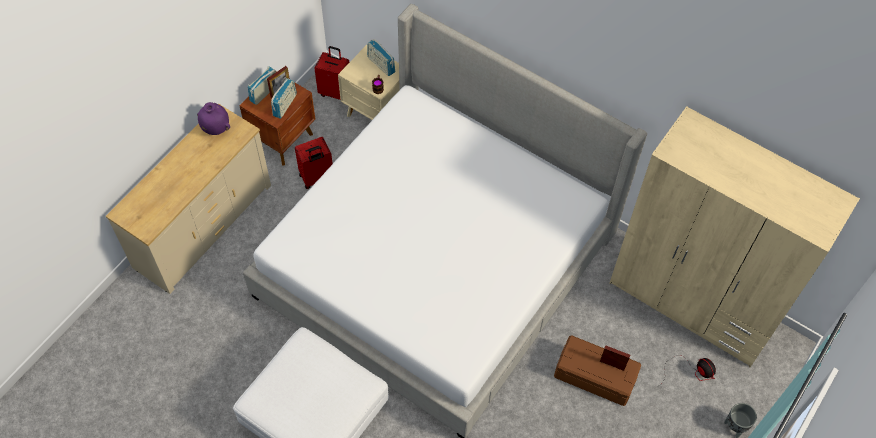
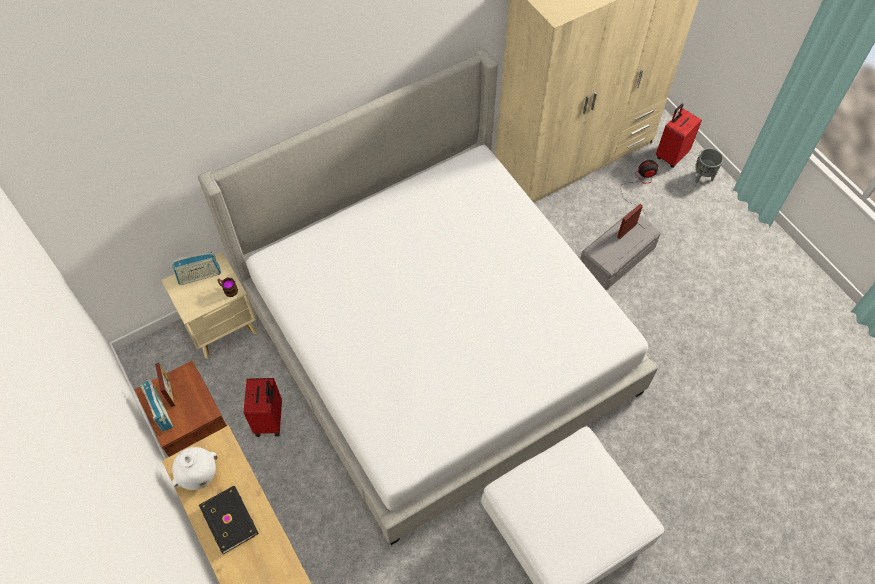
camera: 65 degrees left, 0 degrees up
(193, 159) = (230, 519): none -> black book
(215, 129) = (199, 476): purple vase -> white vase
(285, 105) = (193, 395): radio -> none
(335, 92) = (166, 358): red suitcase -> red suitcase (671, 155)
(595, 375) = (616, 257): brown storage box -> grey storage box

